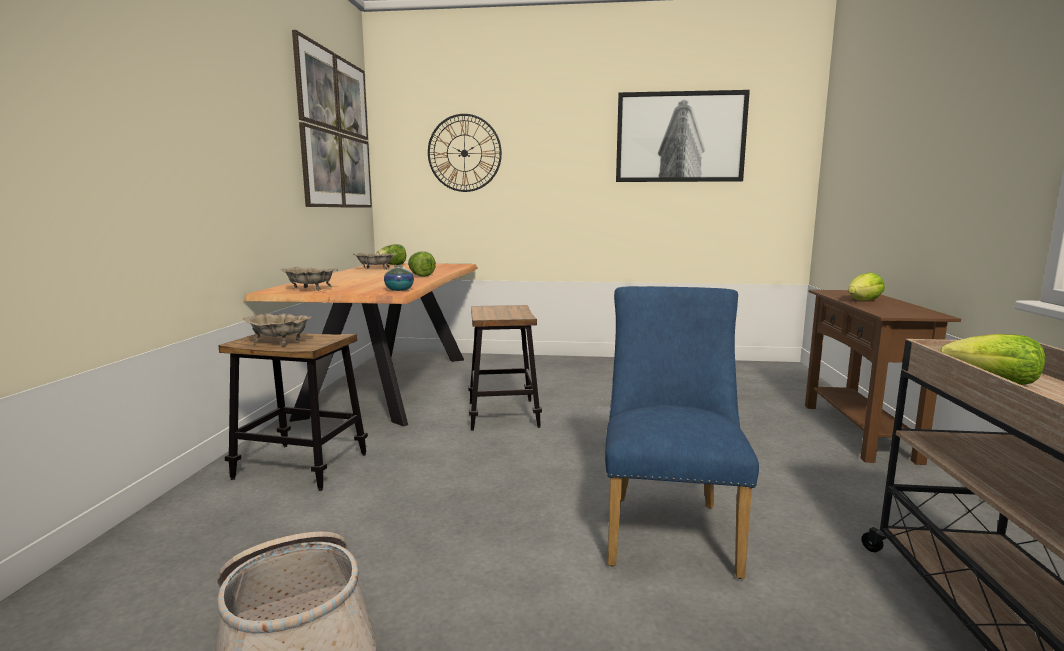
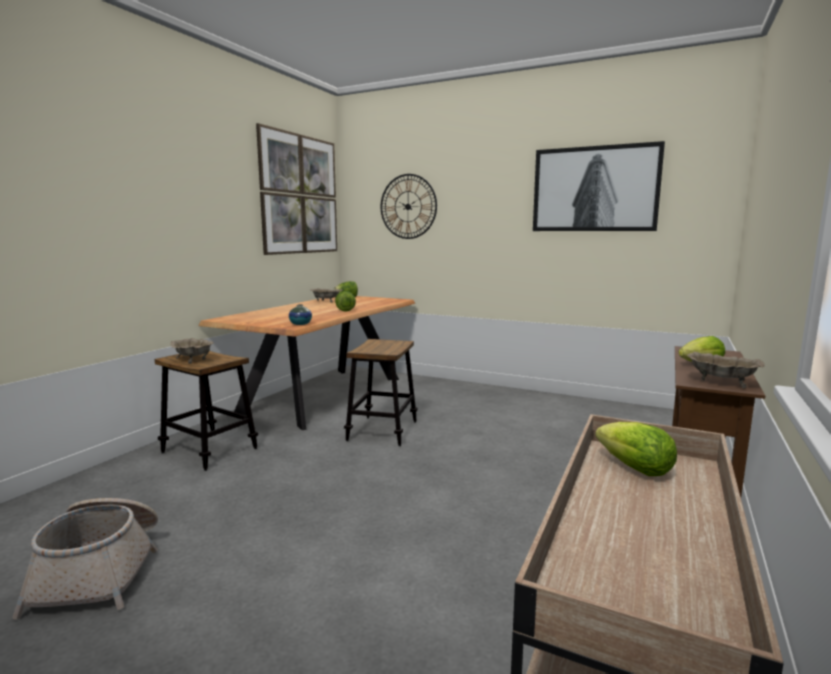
camera: 20 degrees right, 0 degrees up
(310, 289) = (244, 319): beige bowl -> beige bowl (721, 383)
(669, 527) = (416, 549): blue chair -> none

